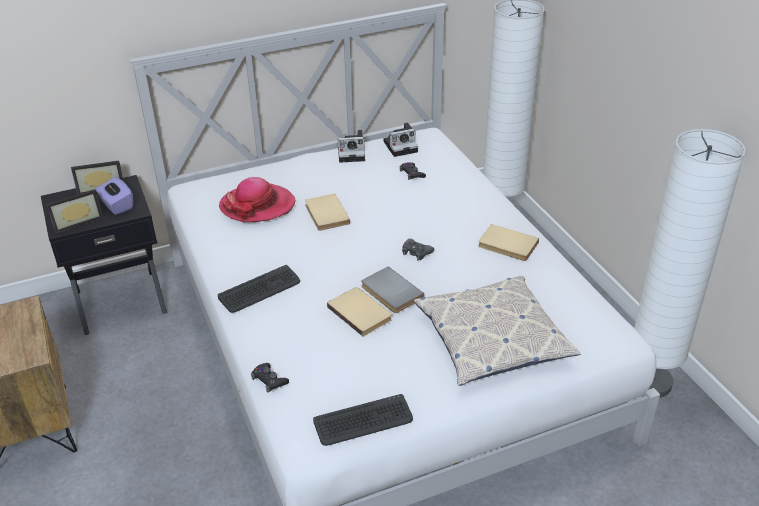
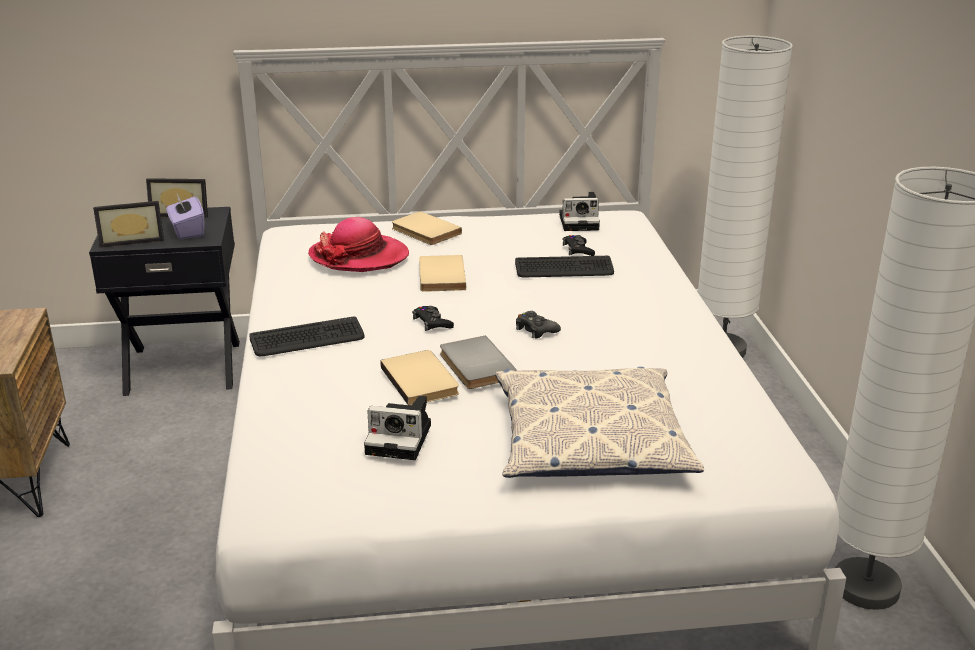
camera: 15 degrees right, 10 degrees down
(269, 380) = (259, 433): black game controller -> black game controller (432, 323)
(352, 153) = (512, 221): camera -> camera (402, 439)
(363, 421) = (354, 500): keyboard -> keyboard (564, 269)
(507, 245) = (668, 341): beige book -> beige book (424, 232)

